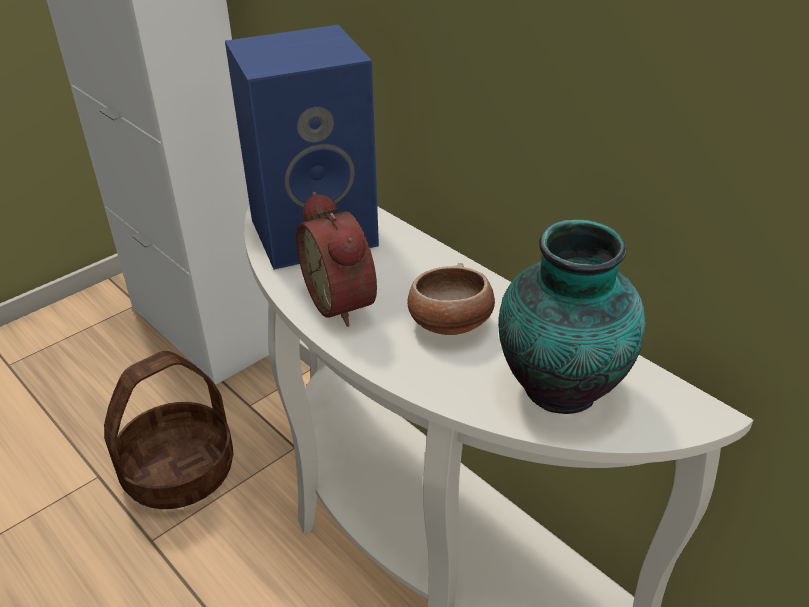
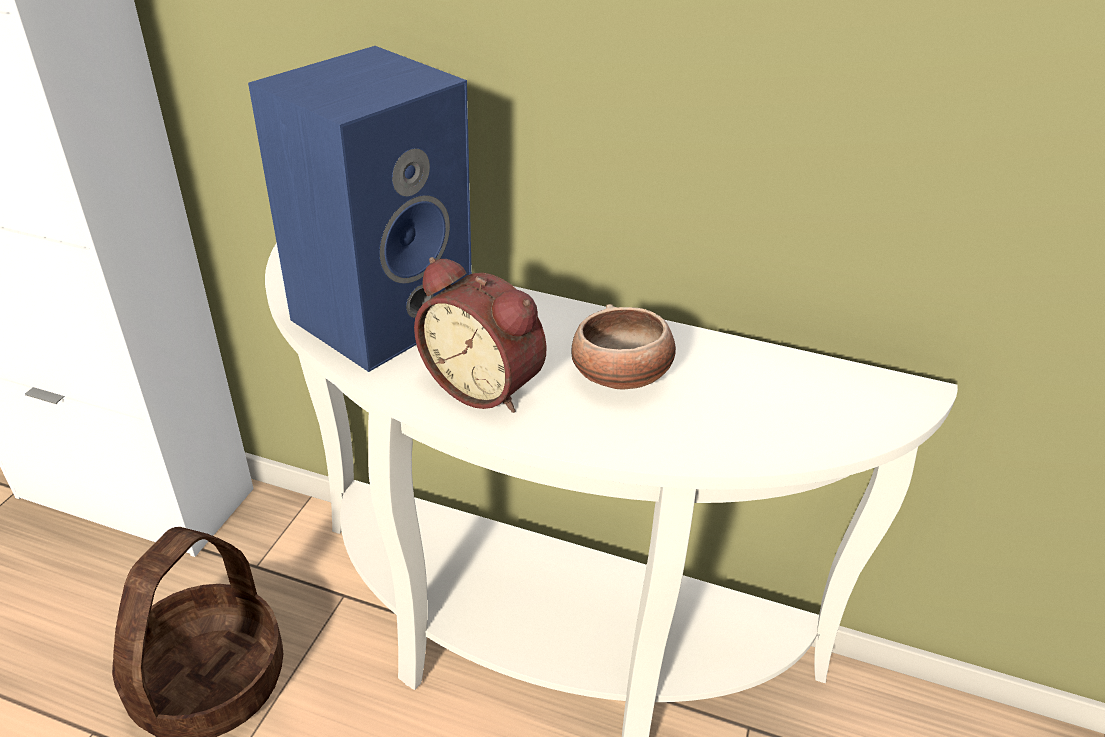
camera: 30 degrees left, 0 degrees up
(561, 391) = (783, 411): vase -> none

